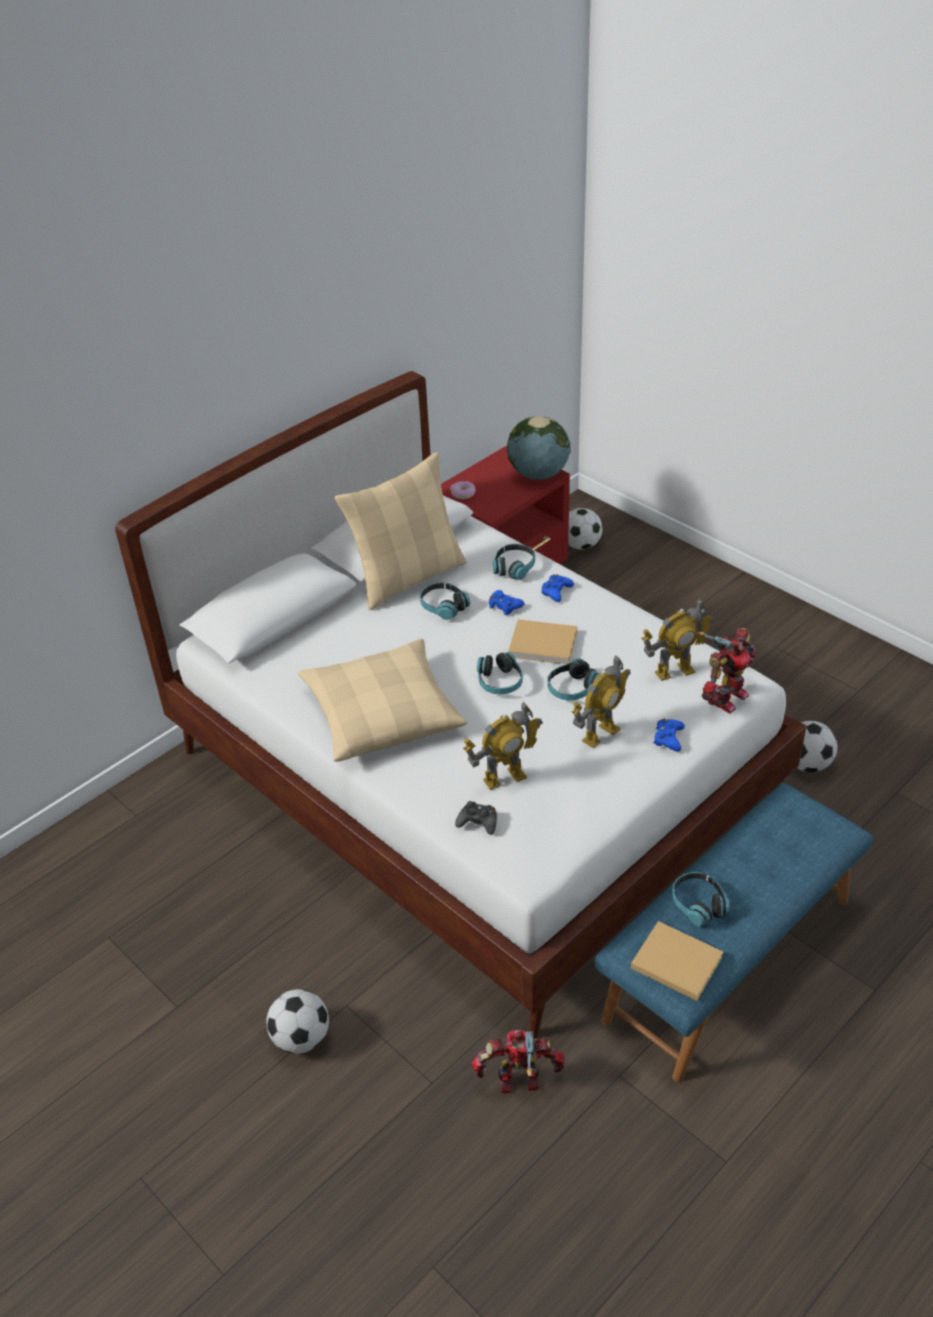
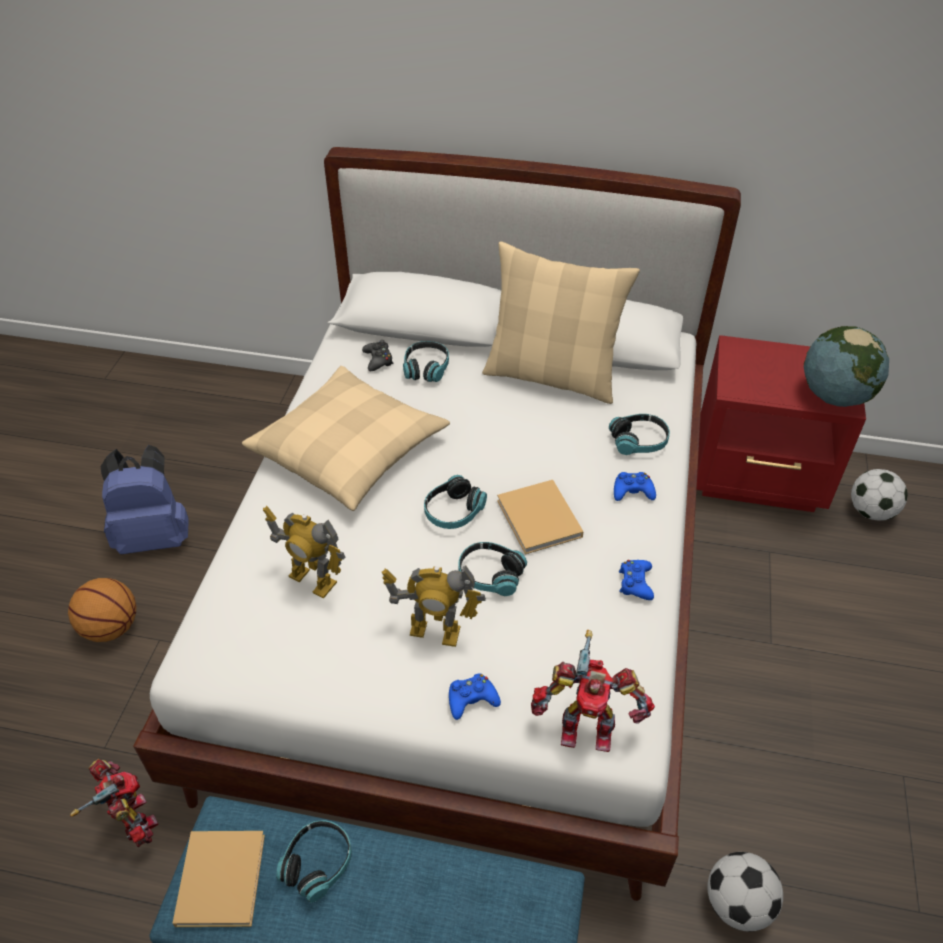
camera: 55 degrees right, 5 degrees up
(217, 969) = (155, 536): none -> blue backpack
(301, 1038) = (112, 627): football -> basketball
(443, 607) = (532, 419): headphones -> headphones (426, 368)
(463, 494) = (740, 359): donut -> none
(478, 822) = (239, 589): black game controller -> black game controller (378, 360)
(504, 606) = (572, 462): blue game controller -> blue game controller (635, 583)
(674, 671) = (591, 655): toy robot -> none

